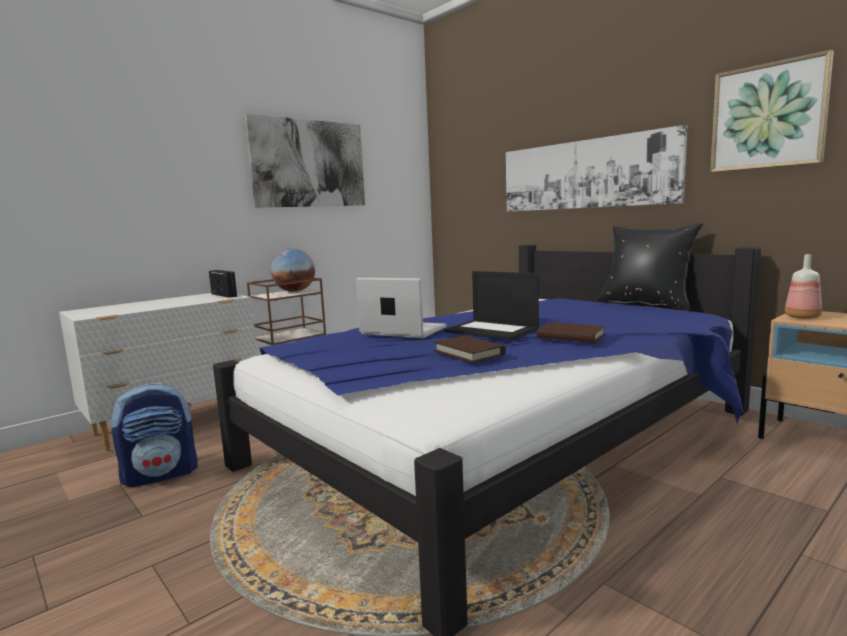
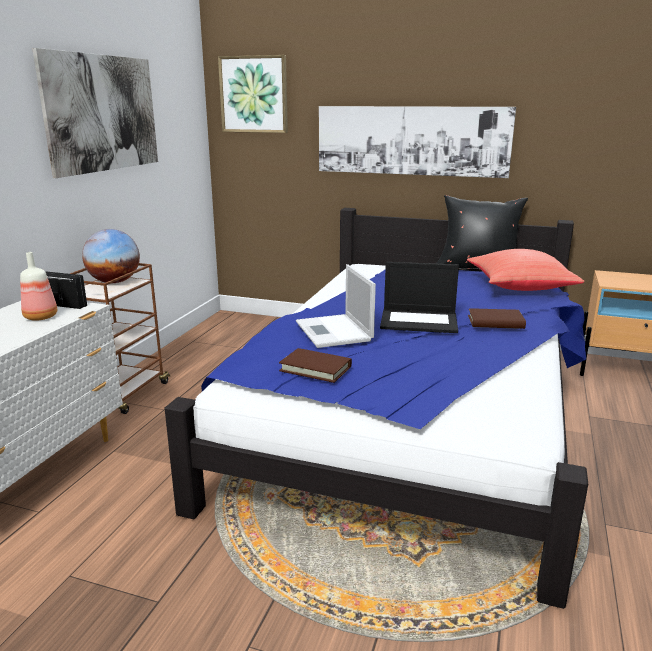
camera: 30 degrees left, 10 degrees up
(161, 474) = (109, 547): backpack -> none
(401, 330) = (334, 332): laptop -> laptop turned 105 degrees counterclockwise
(469, 353) = (449, 355): brown book -> brown book (315, 368)
(665, 318) = (521, 288): none -> red pillow
(768, 116) = (584, 110): picture -> picture (254, 94)
(803, 317) = (614, 280): bottle -> bottle (42, 317)

